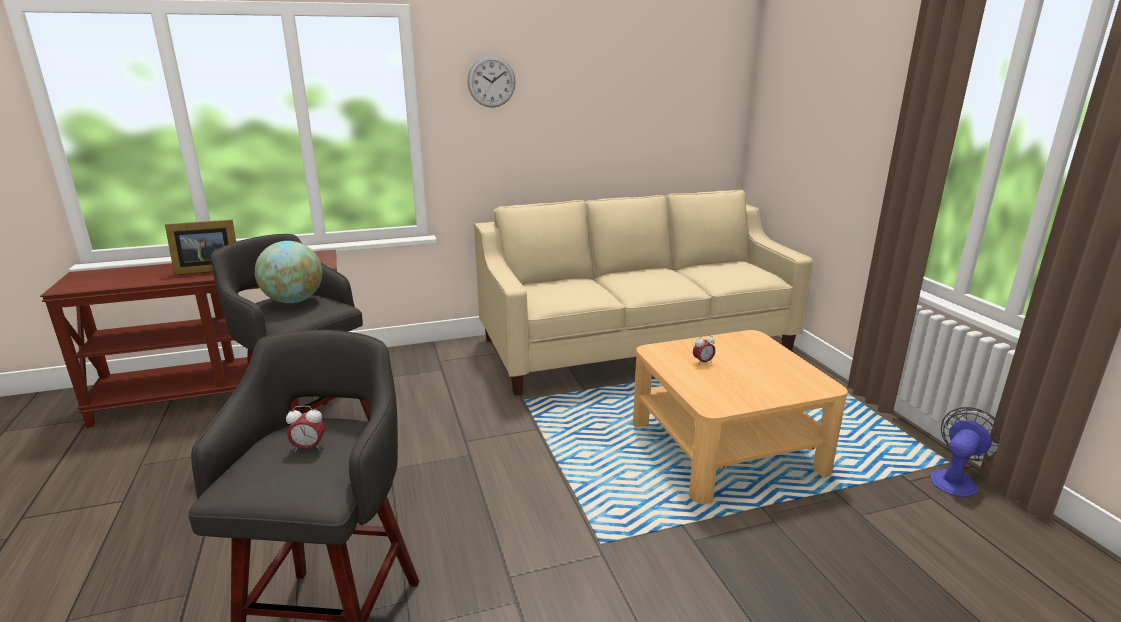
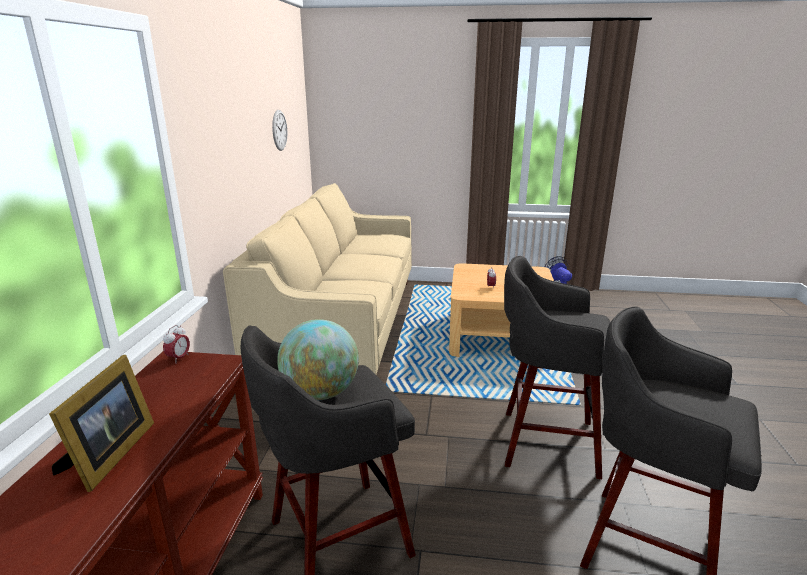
camera: 65 degrees left, 0 degrees up
(309, 448) = (678, 400): alarm clock -> alarm clock (179, 358)
(491, 81) = (208, 110): wall clock -> wall clock (279, 130)
(495, 522) = (545, 442): none -> grey stool

